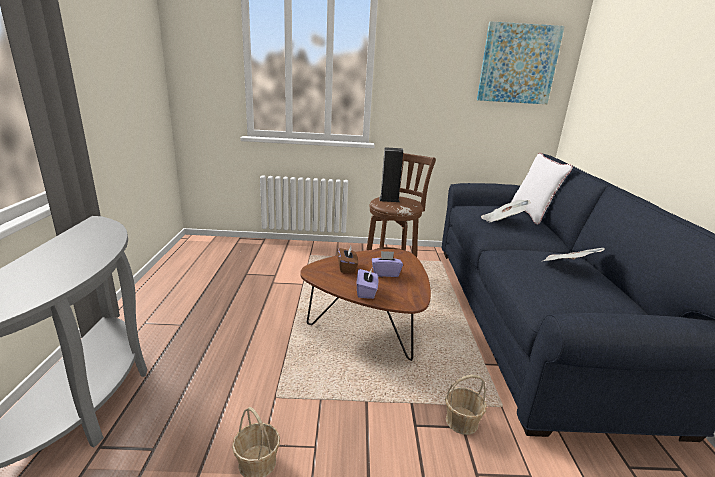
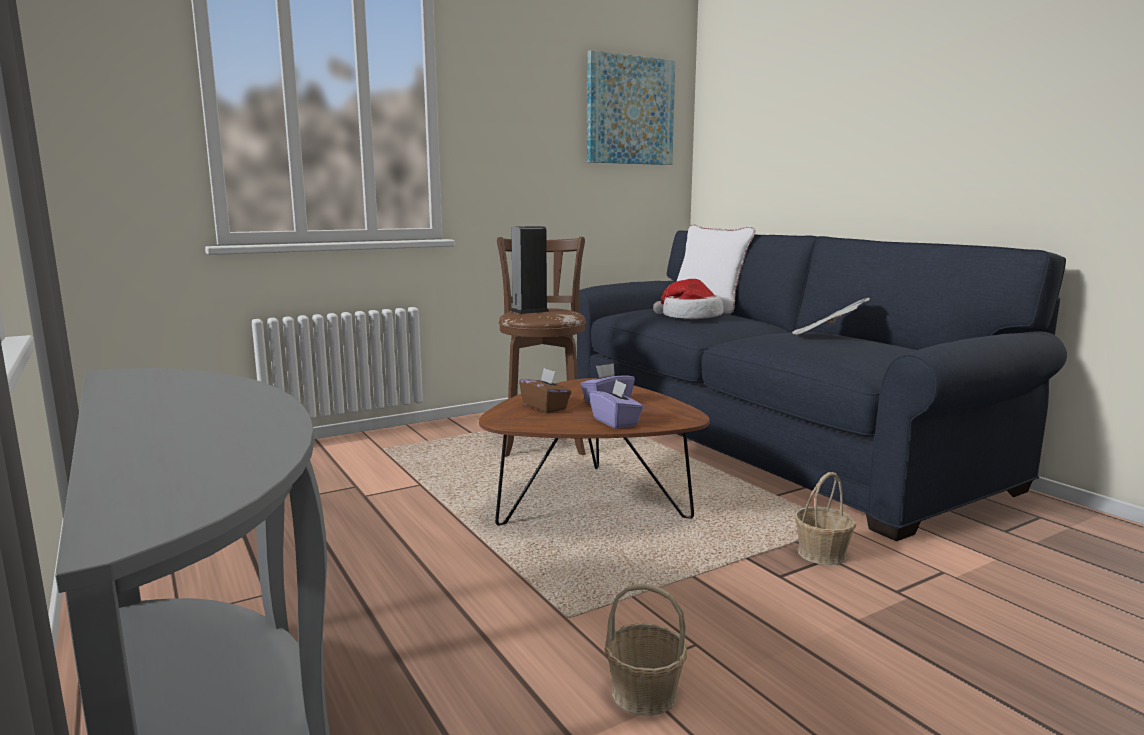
camera: 30 degrees left, 10 degrees down
(502, 221) = (690, 317): newspaper -> hat

